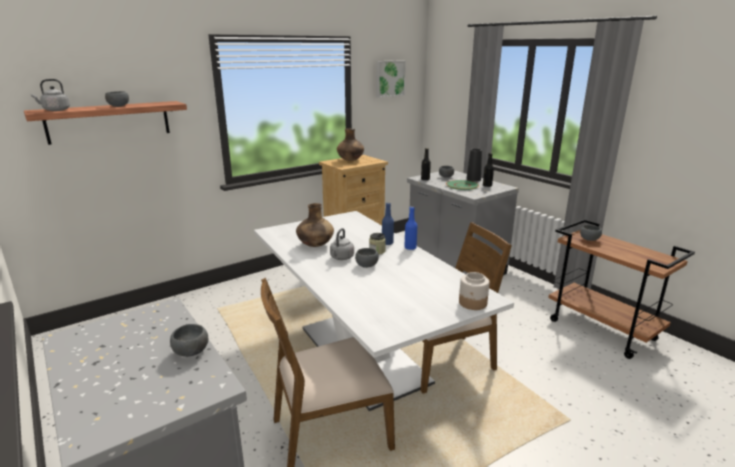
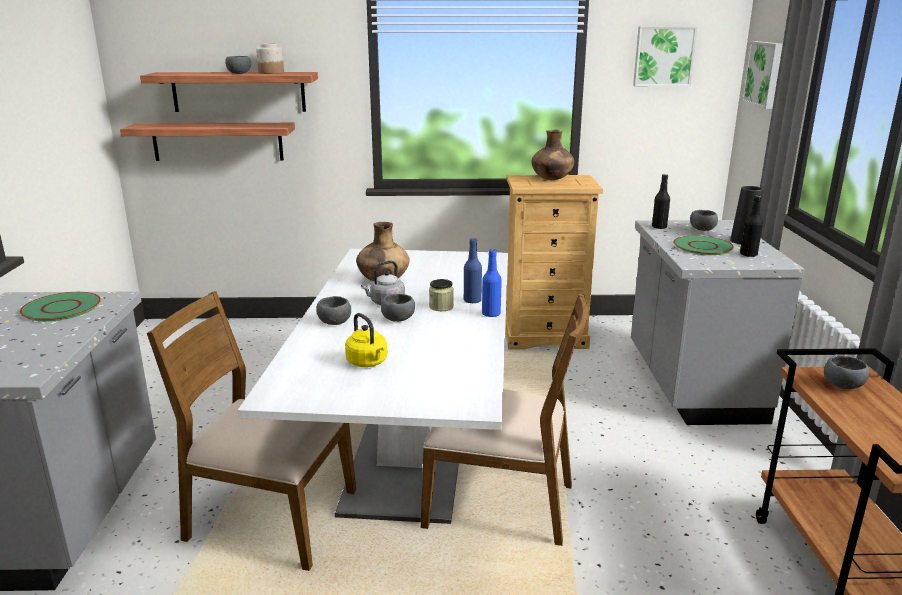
camera: 35 degrees right, 0 degrees up
(55, 110) = (175, 73): grey kettle -> none
(92, 166) = (217, 141): none -> shelf
(135, 330) = (62, 308): none -> green plate
(190, 352) = (62, 340): grey bowl -> grey bowl (333, 322)
(397, 296) = (368, 363): none -> yellow kettle
(447, 86) = (765, 74): none -> picture
(473, 303) = (443, 402): jar -> jar (271, 73)

